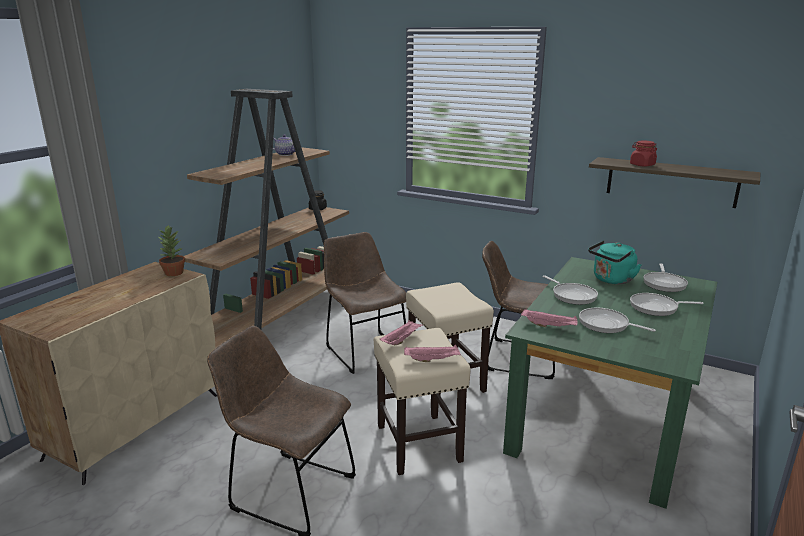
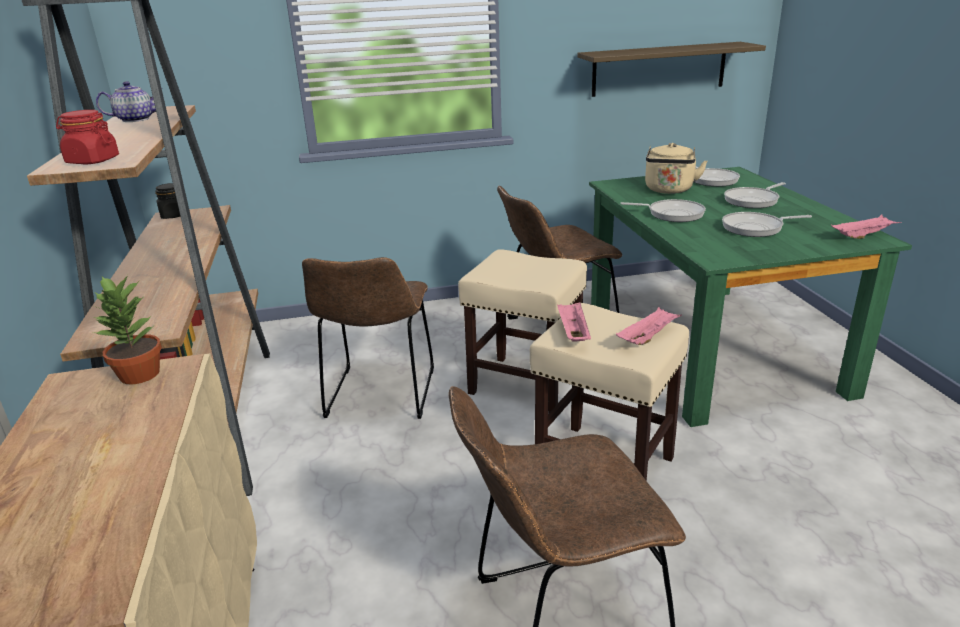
camera: 40 degrees left, 5 degrees up
(365, 350) = (380, 396): brown chair -> brown chair turned 105 degrees counterclockwise
(549, 326) = (720, 247): pink tray -> pink tray (863, 236)
(611, 280) = (669, 190): turquoise kettle -> beige kettle
(642, 165) = (642, 51): red jar -> red jar (92, 161)

